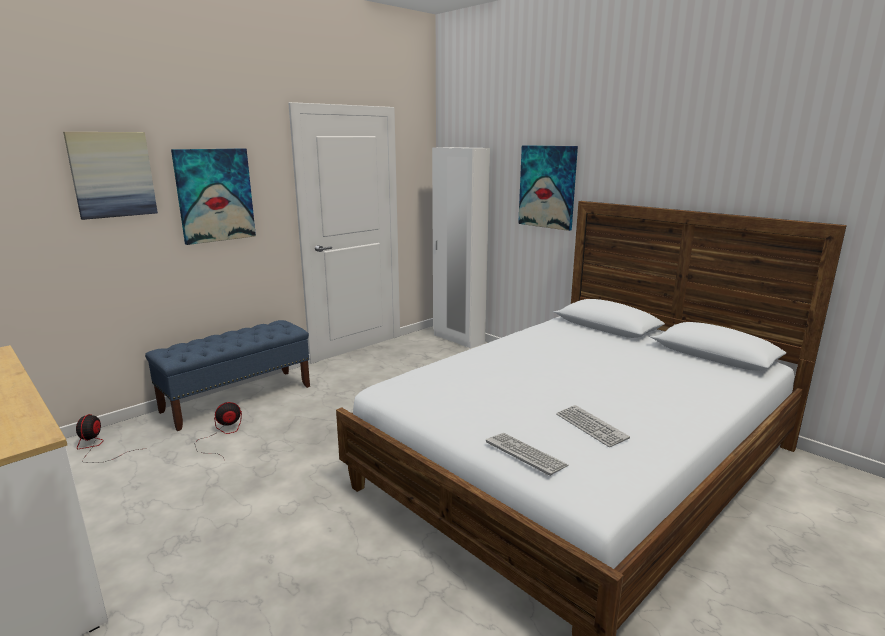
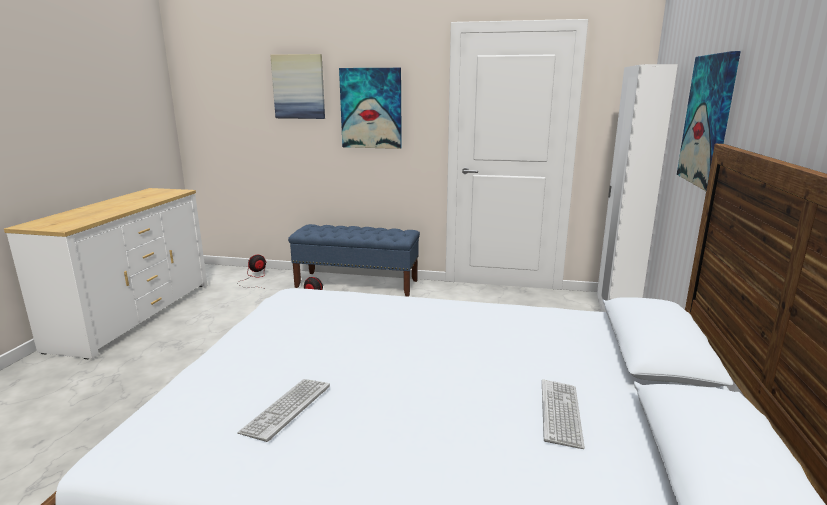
camera: 55 degrees right, 0 degrees up
(525, 454) = (190, 385): keyboard -> keyboard (560, 413)

